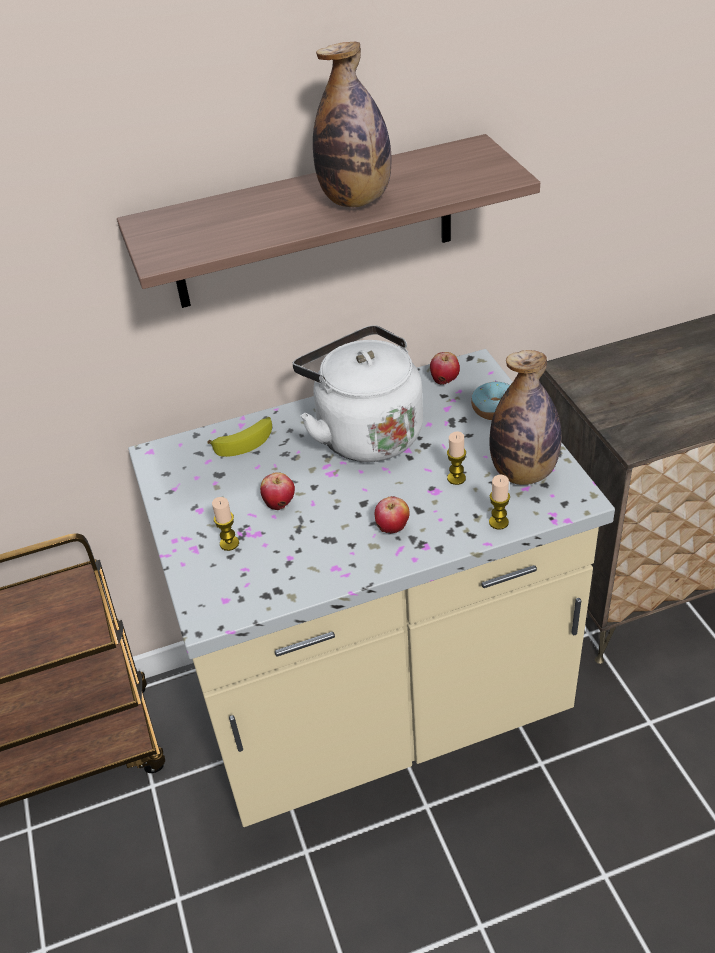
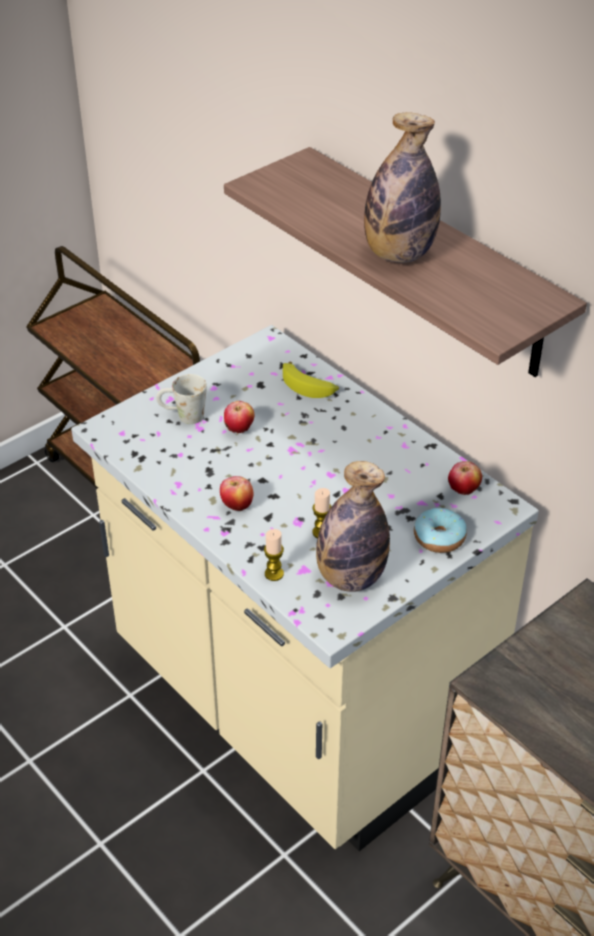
camera: 65 degrees right, 0 degrees up
(229, 543) = (182, 416): candle -> white mug
(365, 433) = (356, 456): white kettle -> none

